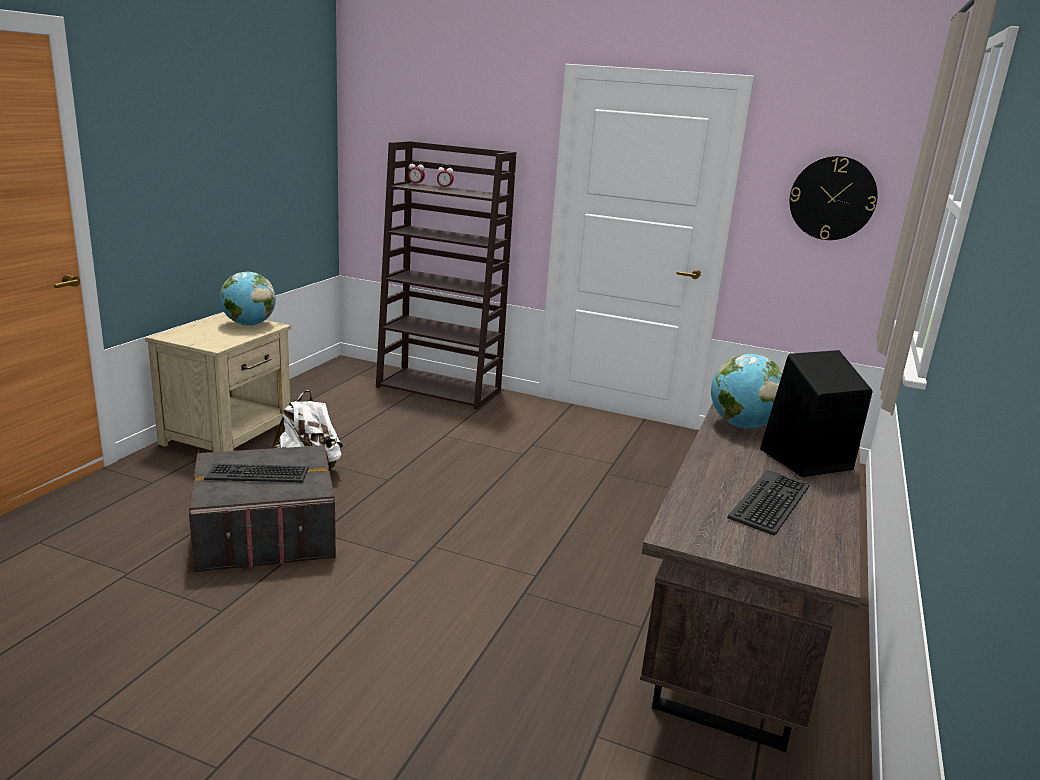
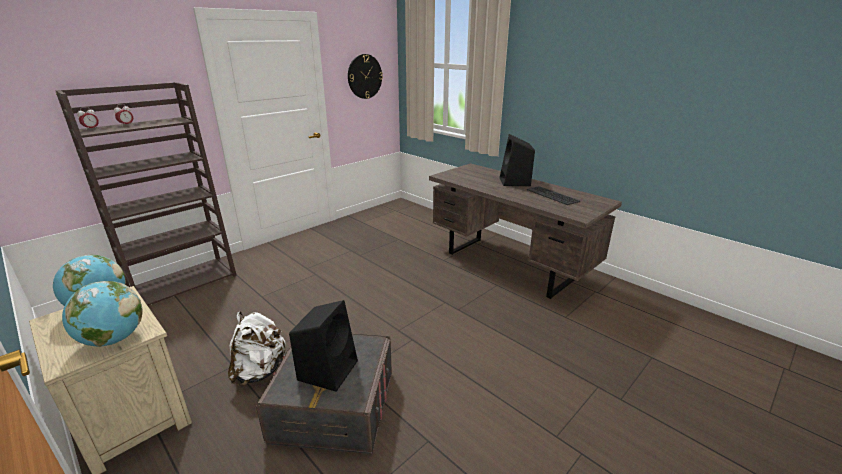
camera: 65 degrees left, 5 degrees up
(258, 474) = (328, 369): keyboard -> black speaker
(742, 425) = (477, 183): globe -> globe (113, 339)

